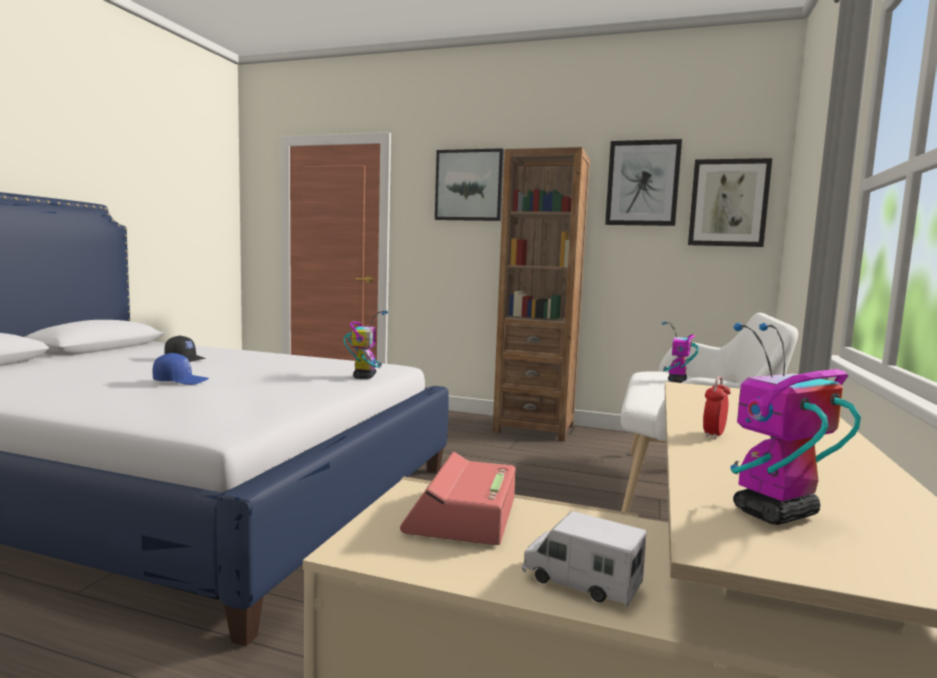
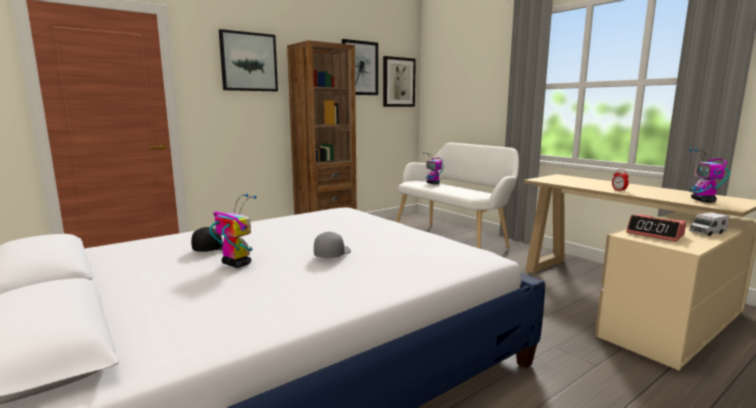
camera: 55 degrees left, 5 degrees up
(181, 381) = (332, 254): blue cap -> grey cap
(364, 376) = (373, 217): toy robot -> toy robot (236, 264)

